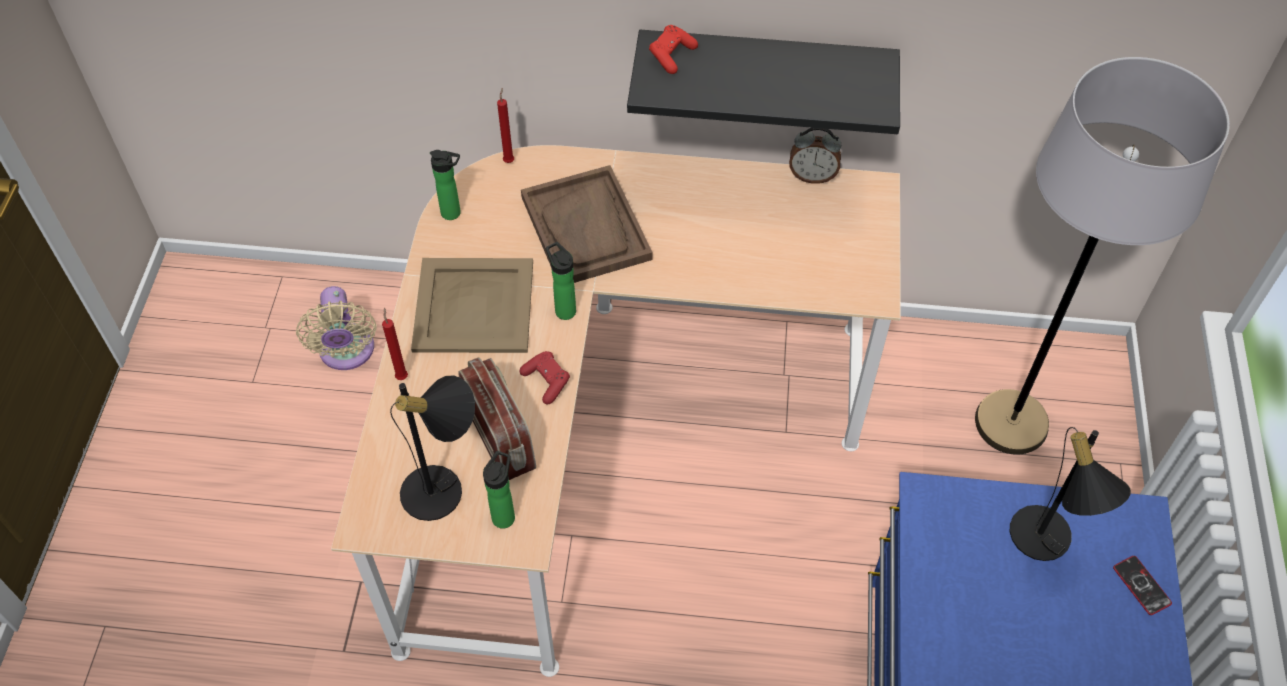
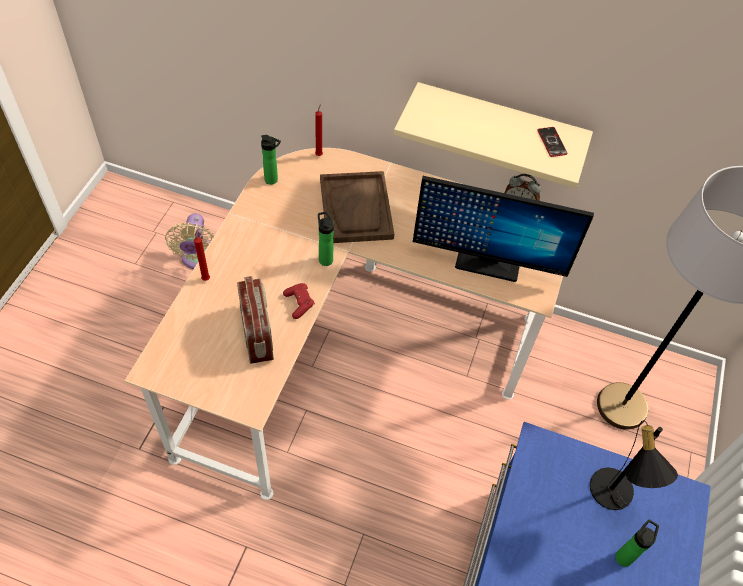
camera: 10 degrees right, 0 degrees up
(443, 489) = (209, 359): black table lamp -> none
(475, 305) = (268, 242): beige tray -> none
(505, 515) = (244, 386): bottle -> bottle (624, 555)
(671, 56) = (434, 103): red game controller -> none
(765, 71) = (498, 128): black shelf -> beige shelf
(792, 263) = (487, 262): none -> monitor
(1141, 585) = (675, 544): phone -> phone (552, 142)

